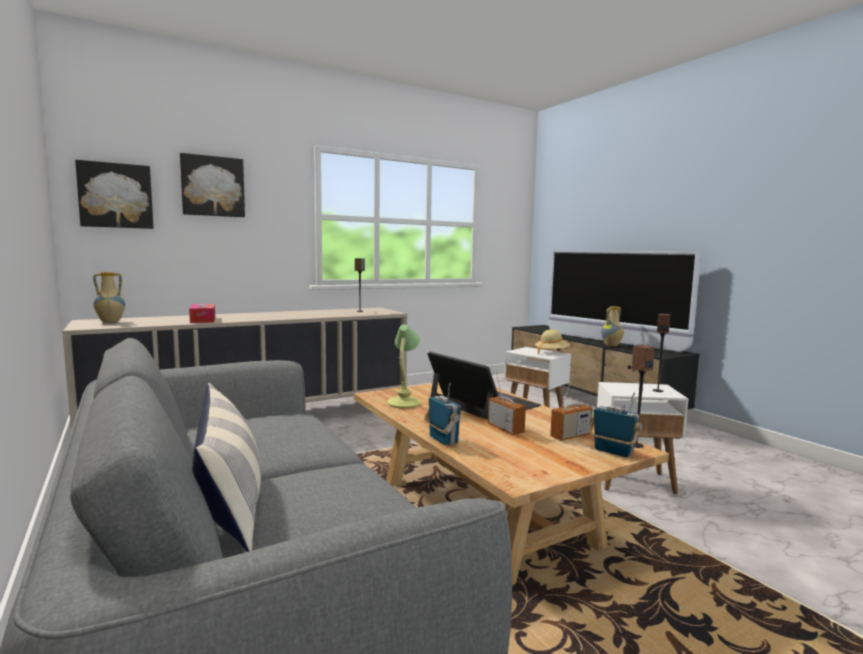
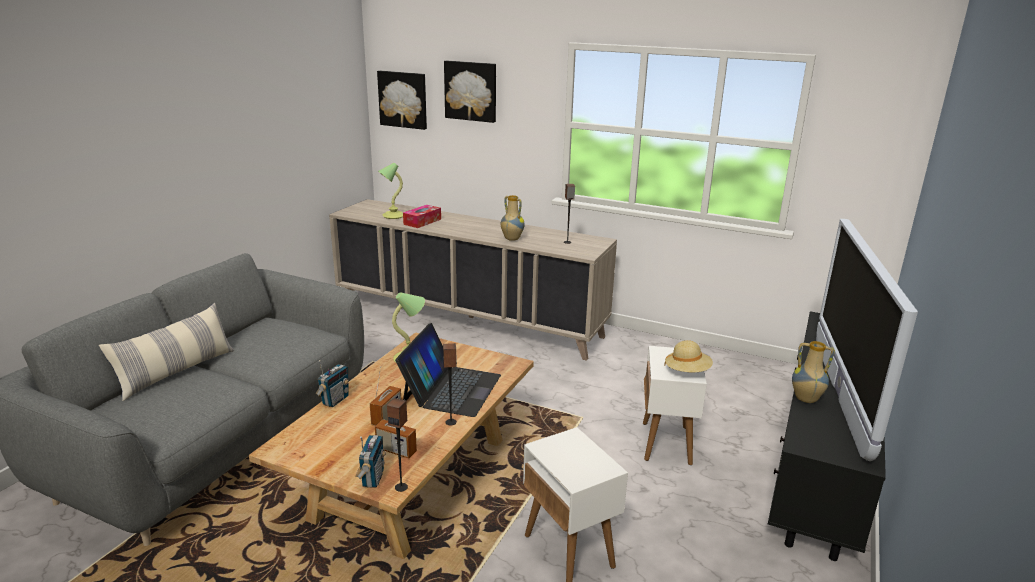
camera: 55 degrees right, 15 degrees up
(110, 321) = (374, 208): vase -> vase (511, 239)
(154, 321) = (392, 216): none -> table lamp
(658, 390) = (582, 469): speaker -> speaker (451, 422)

